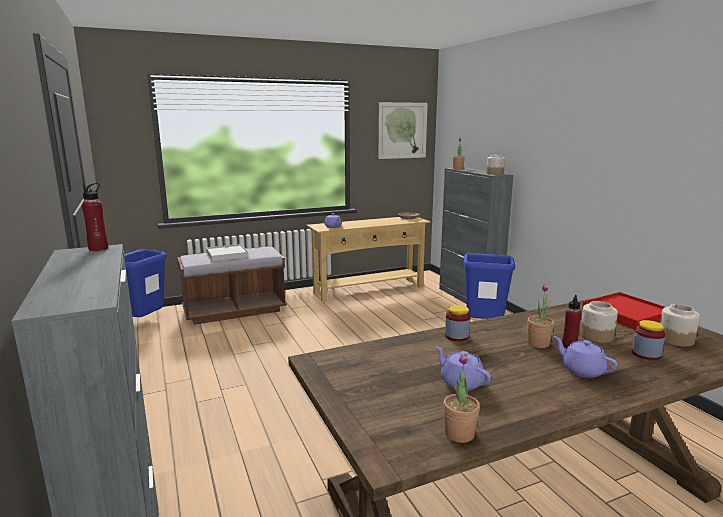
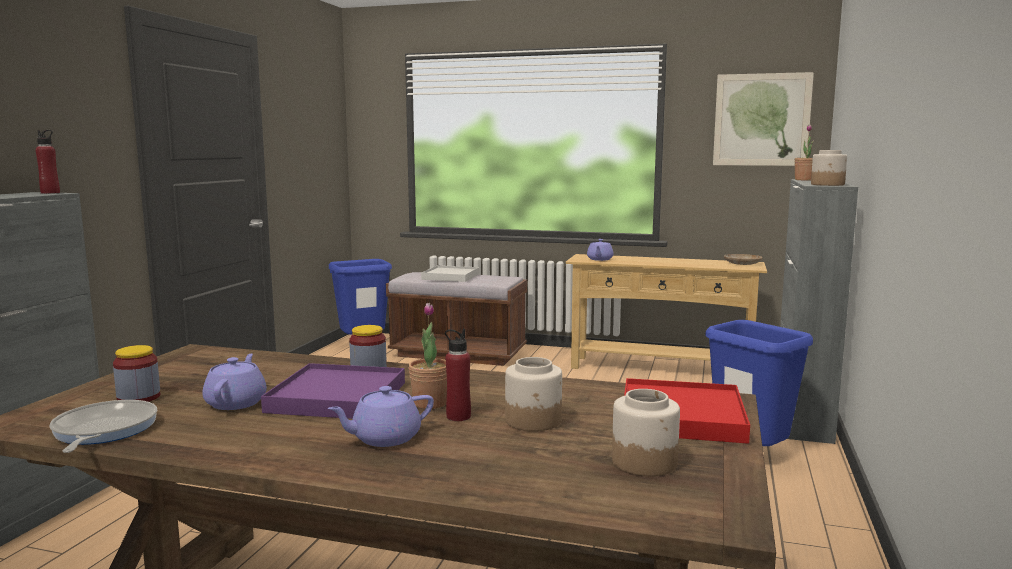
camera: 40 degrees right, 5 degrees down
(459, 434) = (103, 431): potted plant -> frying pan
(493, 357) = (337, 397): none -> purple tray
(582, 370) = (384, 438): purple teapot -> purple teapot turned 120 degrees counterclockwise
(646, 354) = (527, 457): jar -> jar (138, 398)

